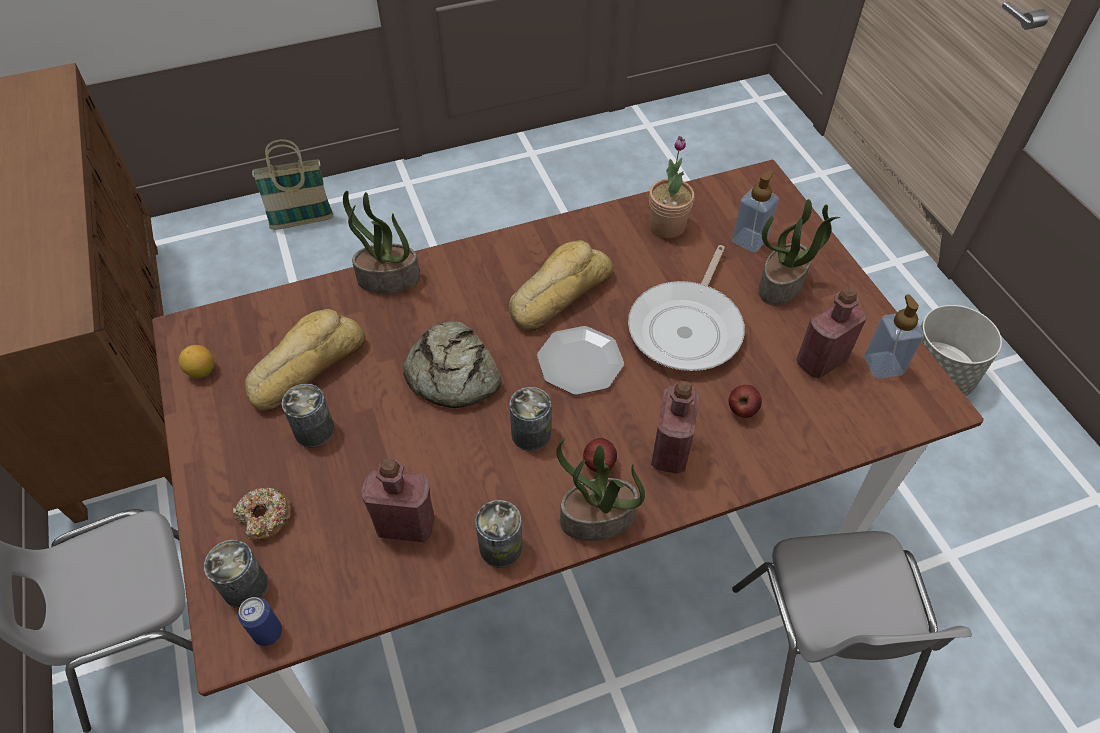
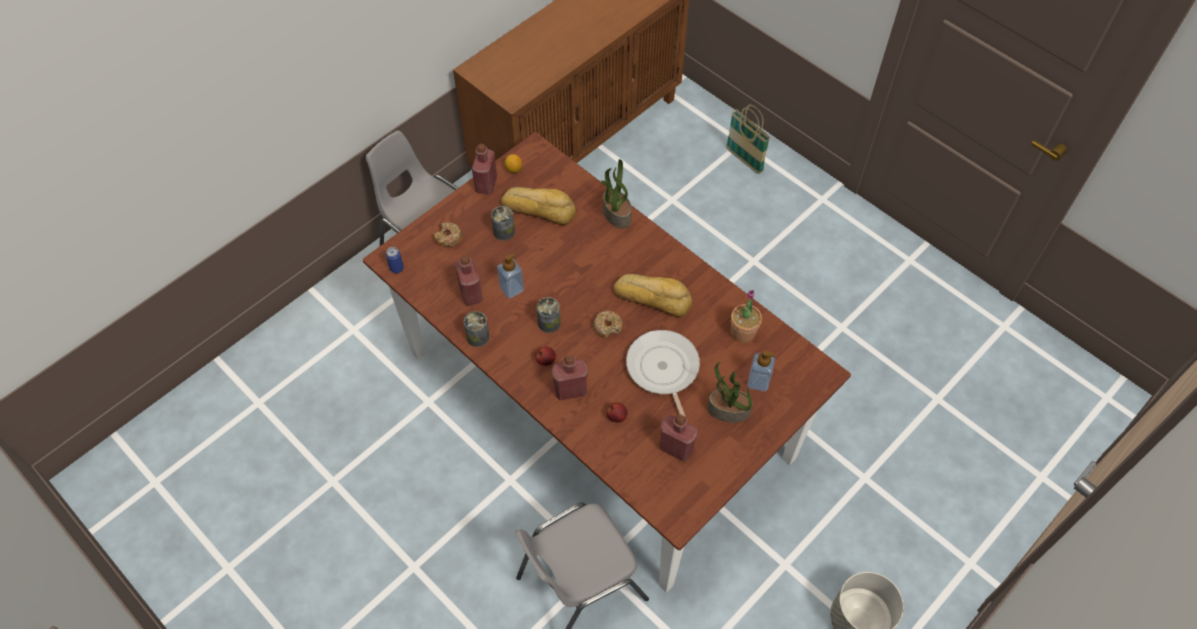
camera: 65 degrees right, 5 degrees up
(199, 420) = (486, 184): none -> red bottle
(245, 586) = (413, 249): can -> none
(452, 374) = (568, 272): bread -> none
(579, 362) = (607, 326): plate -> donut
(597, 520) = (512, 371): potted plant -> none
(687, 327) = (663, 371): frying pan -> frying pan turned 75 degrees clockwise
(883, 365) = (691, 483): soap dispenser -> soap dispenser (511, 289)

